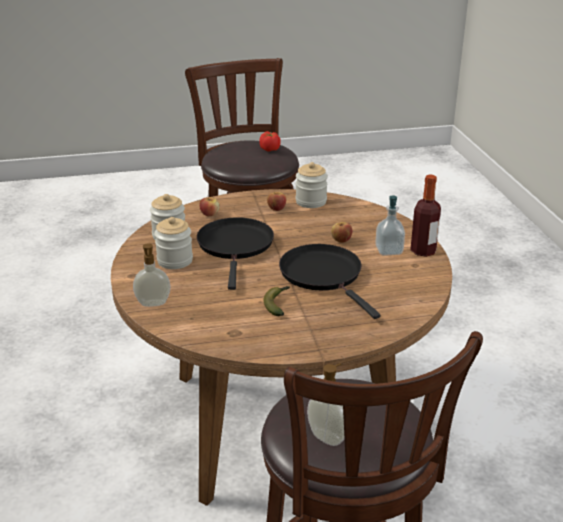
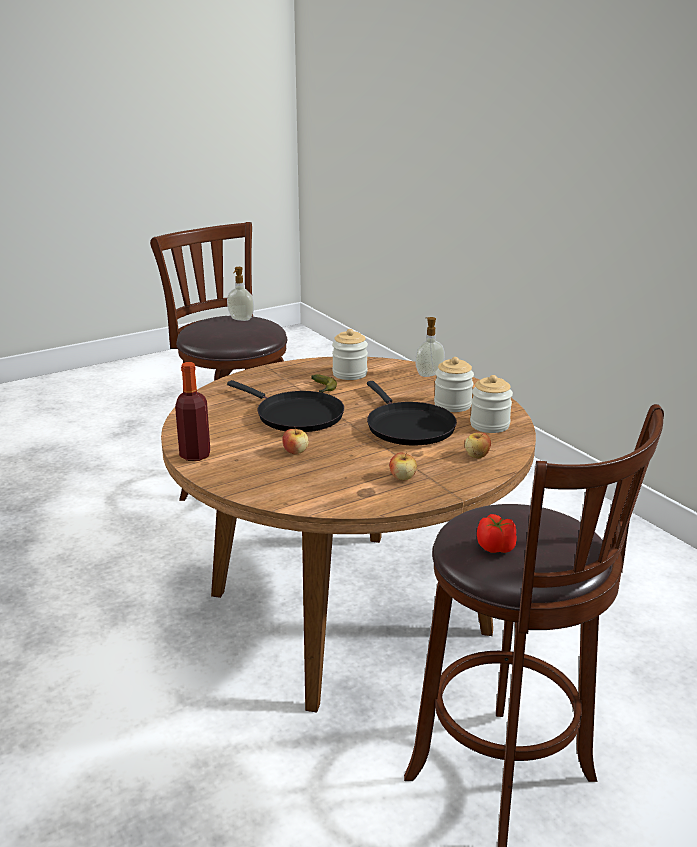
camera: 160 degrees right, 5 degrees down
(311, 202) = (365, 496): jar -> jar (349, 374)
(389, 250) = (235, 449): soap dispenser -> none

